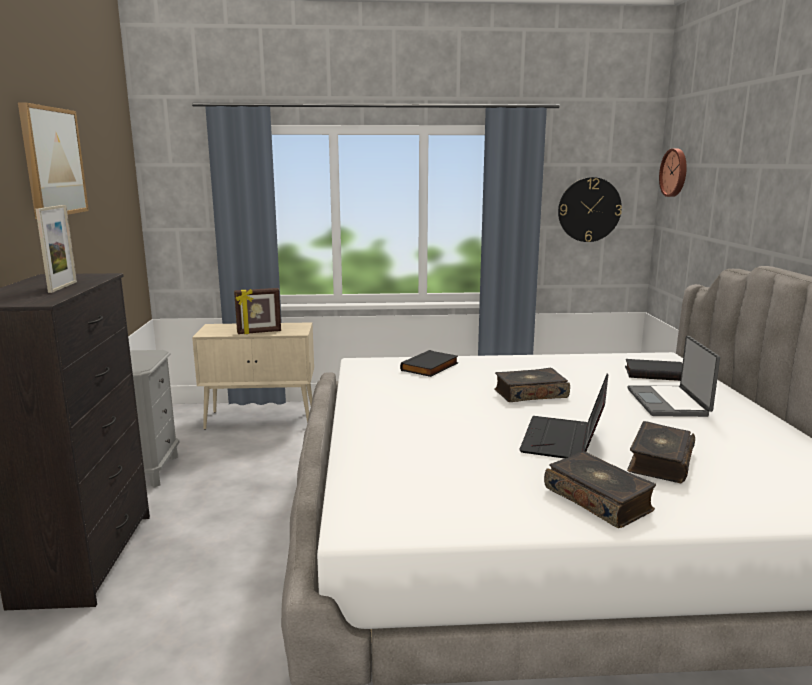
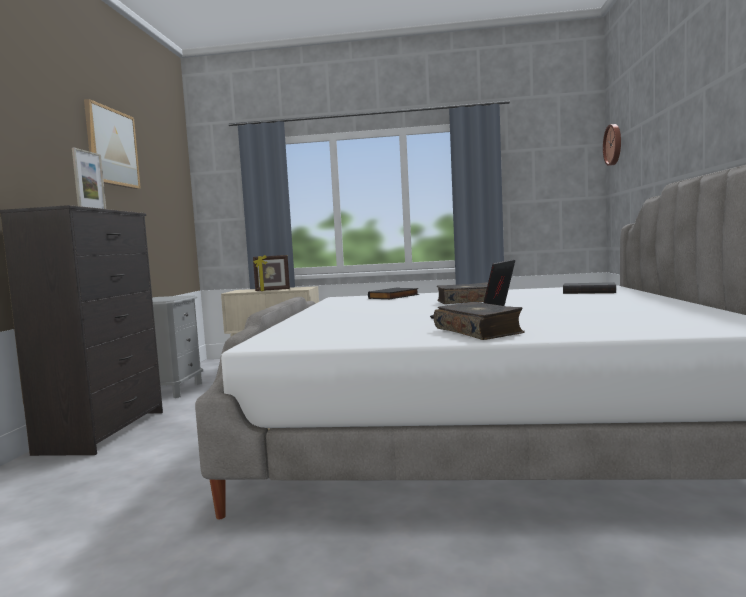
camera: 10 degrees right, 10 degrees down
(589, 209) = (545, 185): wall clock -> none
(659, 462) = (552, 318): book -> none
(669, 402) = (588, 300): laptop -> none

